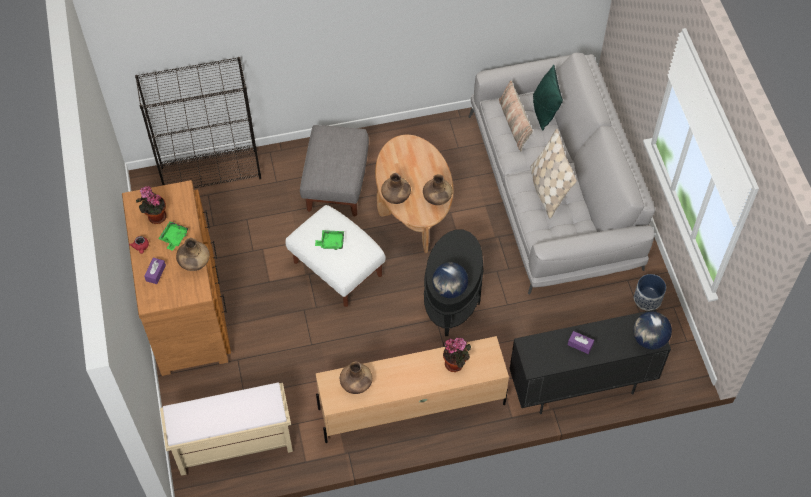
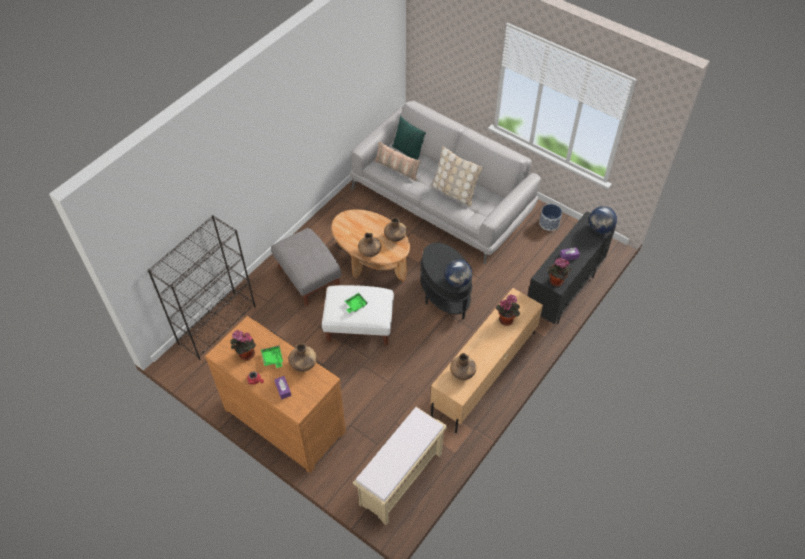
camera: 40 degrees left, 5 degrees down
(535, 361) = (555, 282): none -> potted plant

